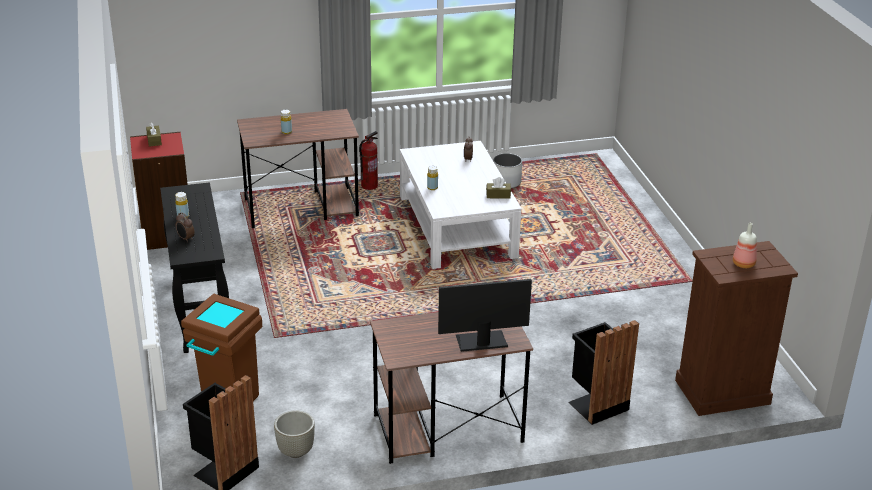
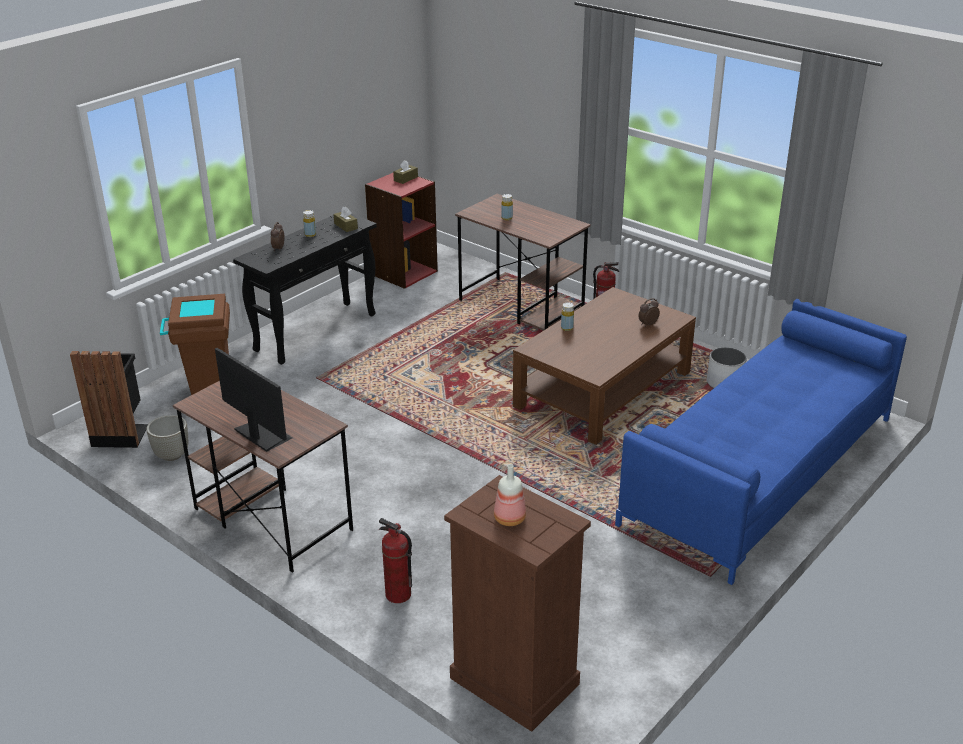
camera: 55 degrees right, 0 degrees up
(457, 227) = (603, 390): white coffee table -> brown coffee table
(498, 195) = (605, 365): brown tissue box -> brown tissue box (346, 226)
(596, 404) = (397, 595): black trash can -> fire extinguisher
(611, 216) = (760, 469): none -> blue sofa

